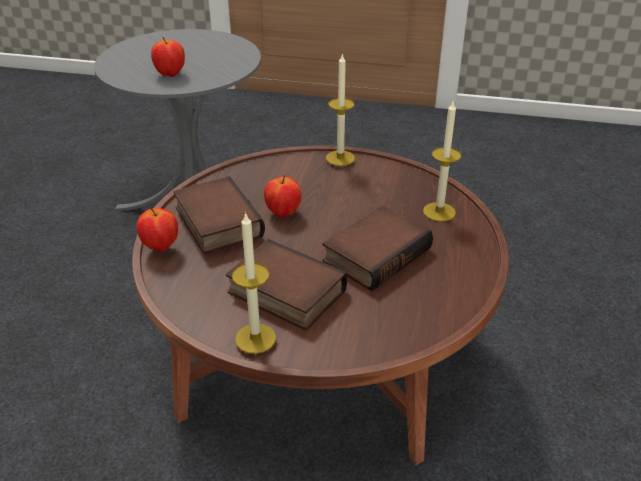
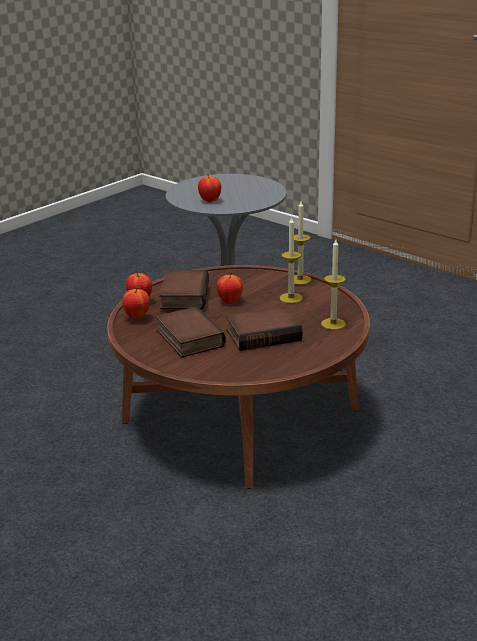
camera: 30 degrees right, 10 degrees down
(181, 277) = (137, 316): none -> apple
(255, 338) = (149, 352): candle -> candle (291, 298)

